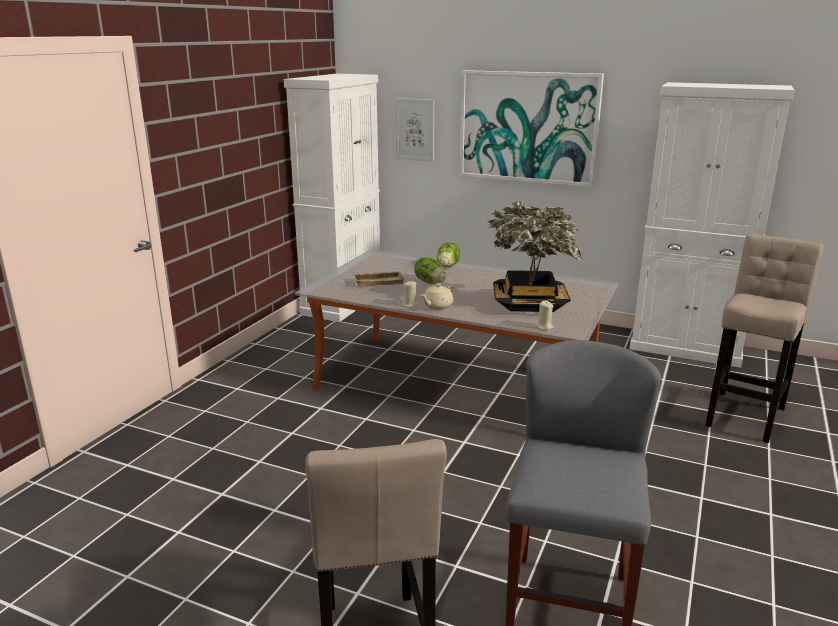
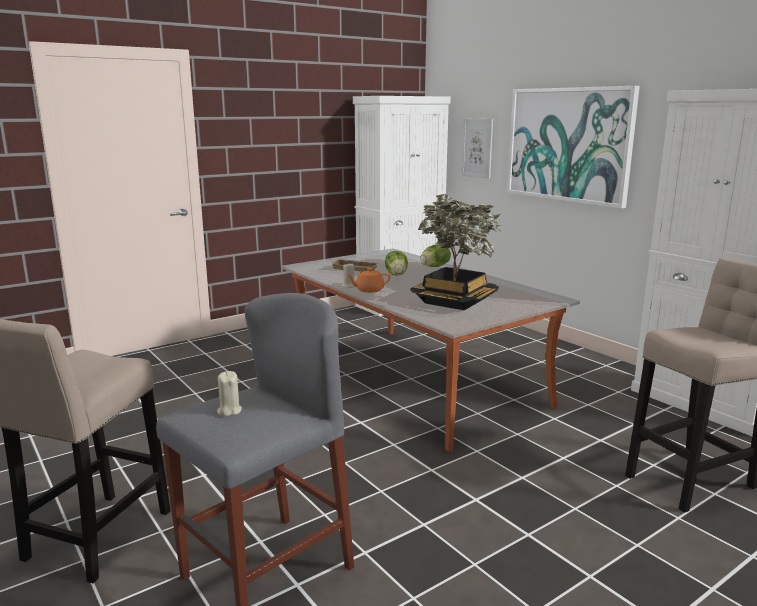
camera: 30 degrees right, 5 degrees down
(437, 306) = (368, 290): beige teapot -> orange teapot
(544, 327) = (432, 318): beige candle -> beige candle (229, 411)

